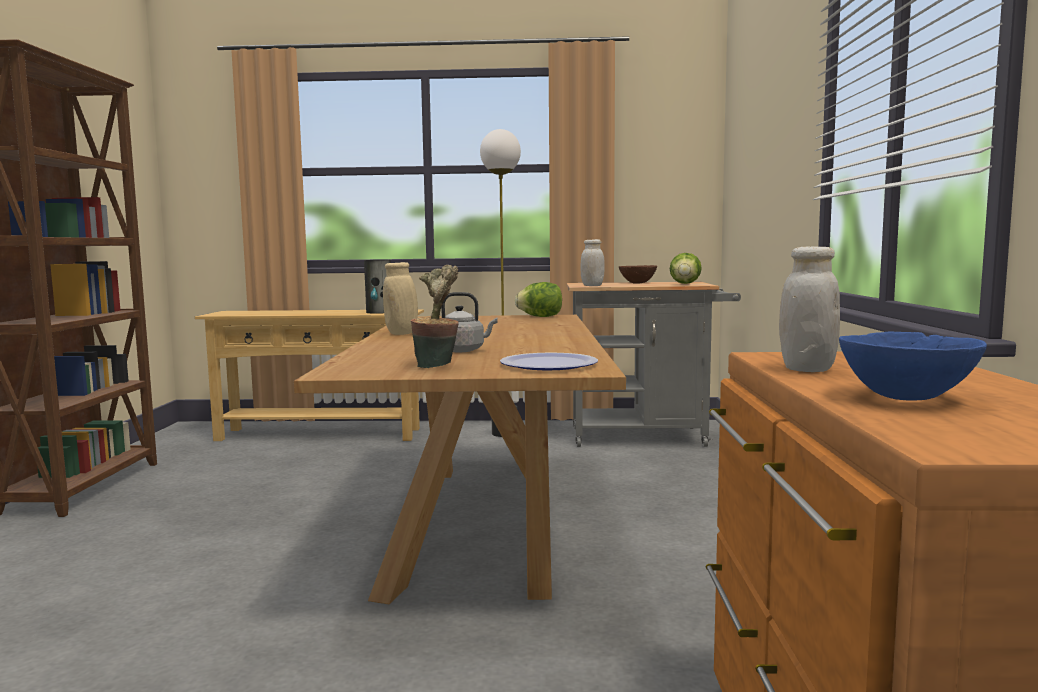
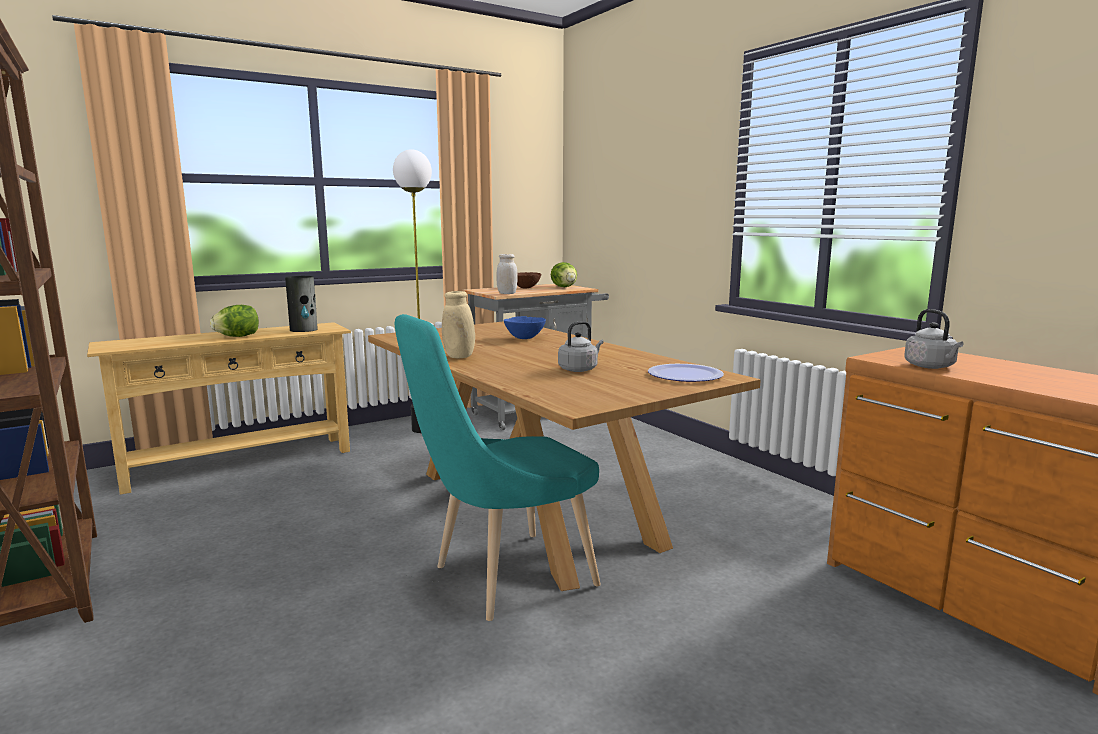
camera: 35 degrees left, 5 degrees up
(342, 574) = (504, 578): none -> turquoise chair
(438, 366) = (621, 387): potted plant -> none
(540, 317) = (498, 325): lettuce -> lettuce (238, 337)
(807, 369) = (931, 367): white jar -> grey kettle
(908, 398) = (1035, 381): blue bowl -> blue bowl (525, 338)

